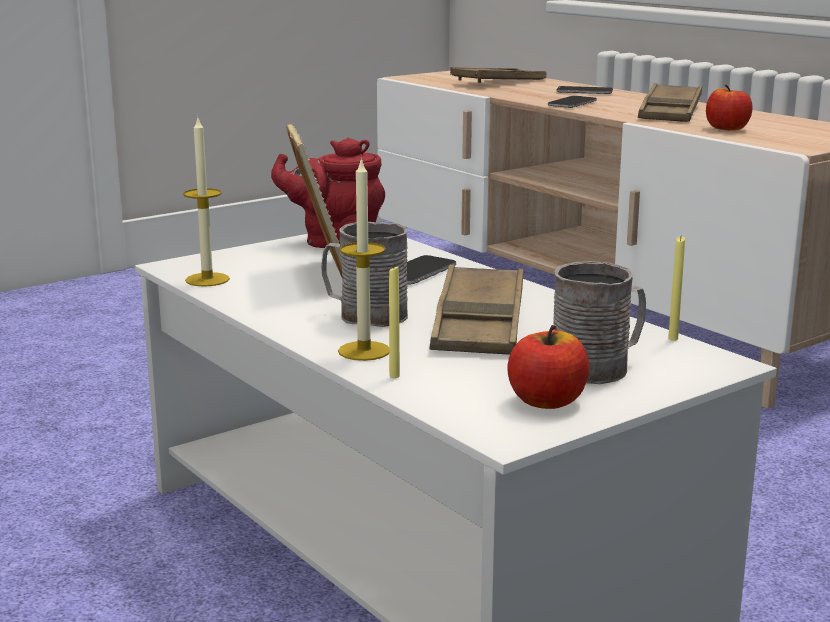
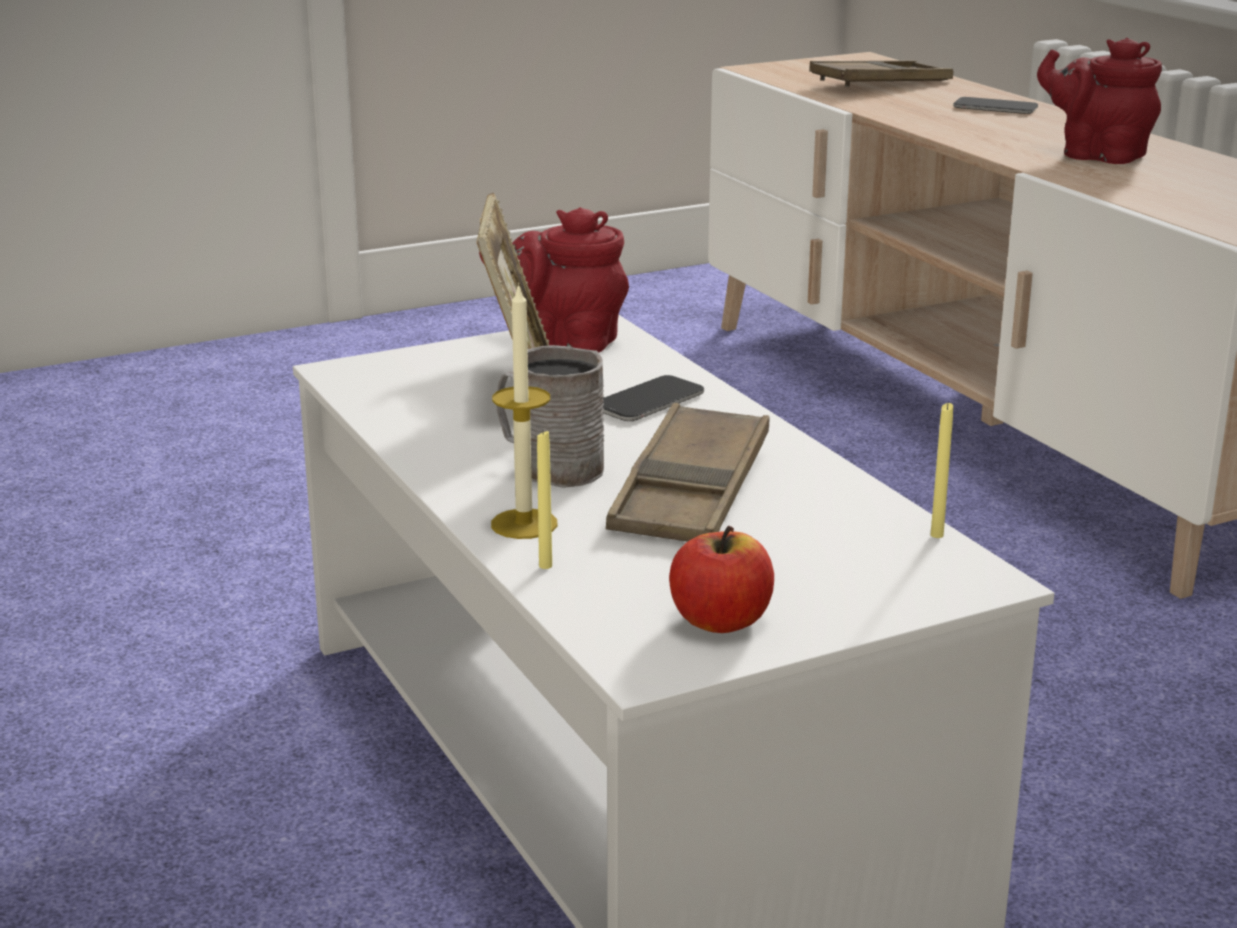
camera: 10 degrees right, 5 degrees up
(207, 279) = (373, 396): candle -> none
(572, 103) = (963, 131): phone -> none
(598, 367) = (813, 574): grey mug -> none
(670, 112) = (1097, 155): brown tray -> red teapot
(727, 129) = (1161, 192): apple -> none

